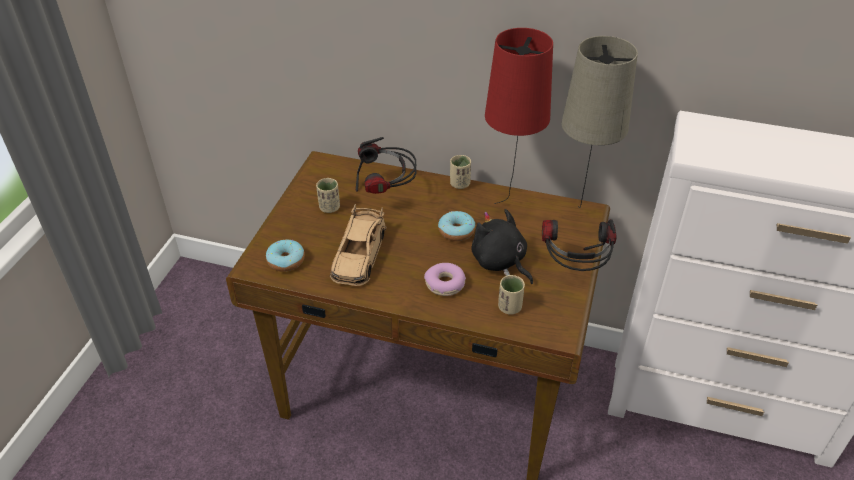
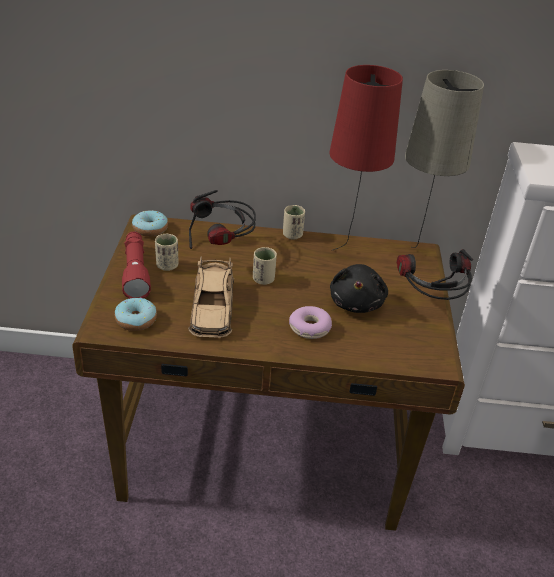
camera: 15 degrees left, 5 degrees down
(299, 212) = (135, 272): none -> red flashlight
(456, 231) = (304, 278): donut -> donut (150, 229)
(500, 262) = (356, 303): black plush toy -> black plush toy turned 120 degrees counterclockwise
(509, 307) = (381, 343): beige cup -> beige cup (263, 279)

